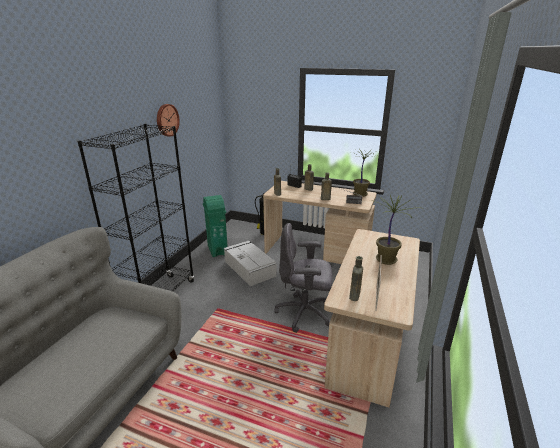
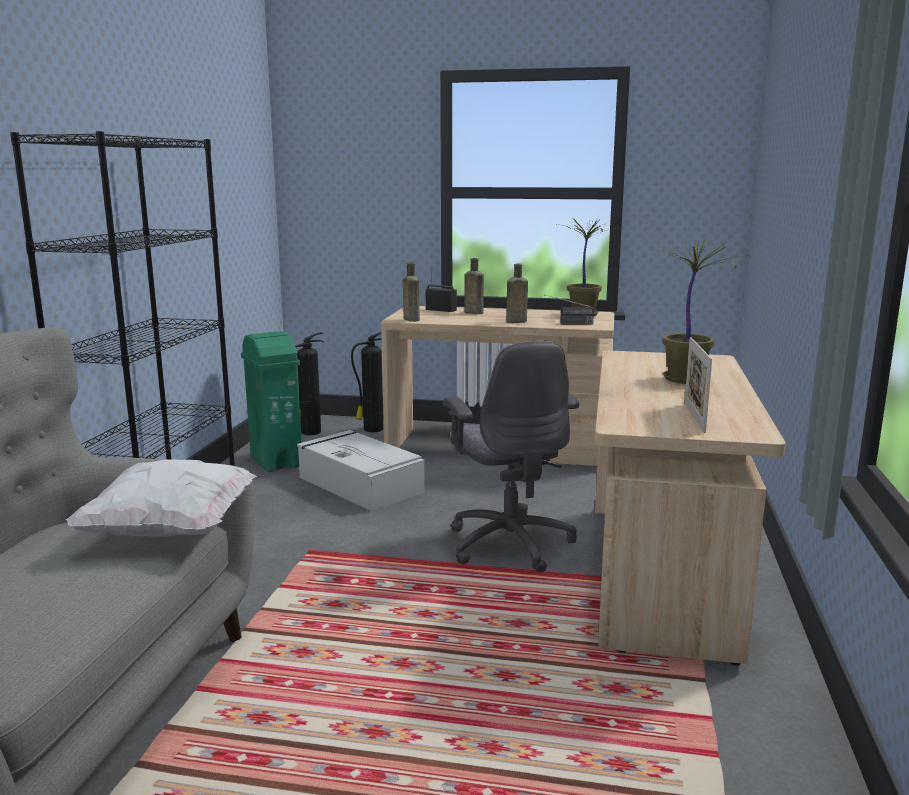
camera: 10 degrees left, 10 degrees down
(143, 322) = (171, 531): none -> white pillow
(166, 120) = (173, 151): wall clock -> none
(236, 232) = (309, 432): none -> fire extinguisher
(305, 313) = (510, 543): grey office chair -> grey office chair turned 105 degrees counterclockwise
(354, 297) = (651, 420): brown bottle -> none

